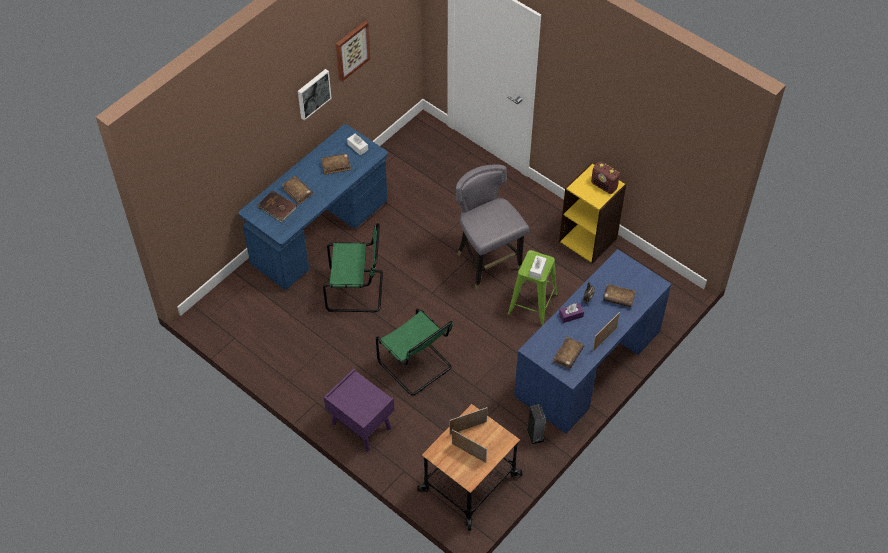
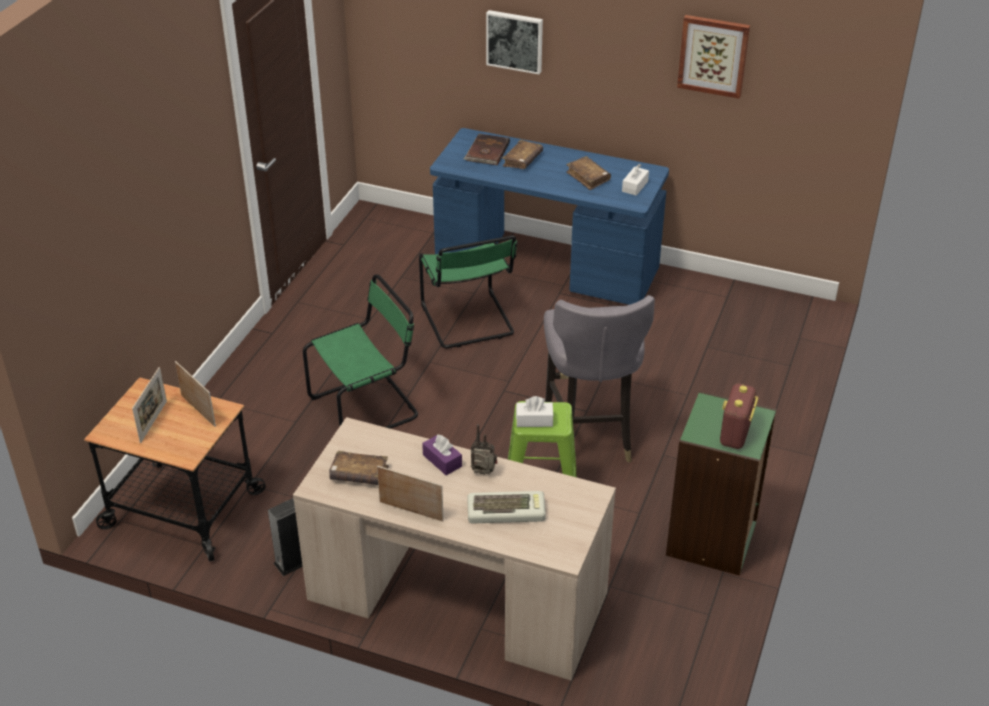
camera: 70 degrees right, 15 degrees down
(313, 93) = (627, 63): picture -> picture (515, 41)
(360, 425) = (249, 380): purple nightstand -> none
(416, 366) = (367, 407): green chair -> green chair turned 150 degrees counterclockwise
(488, 264) = (590, 434): grey chair -> grey chair turned 135 degrees clockwise
(587, 363) = (457, 595): blue desk -> beige desk
(588, 239) = (712, 539): yellow bookcase -> green bookcase
(618, 298) = (507, 511): brown book -> keyboard

